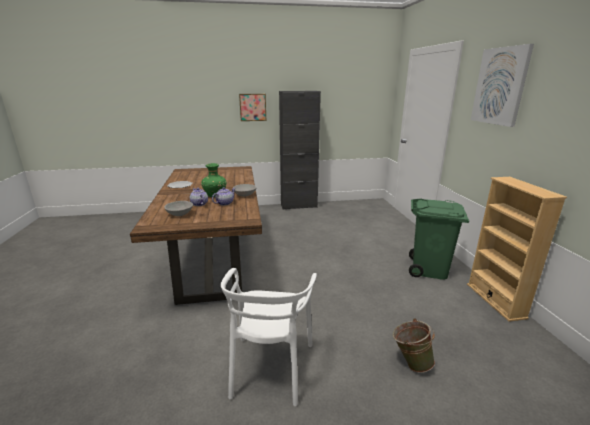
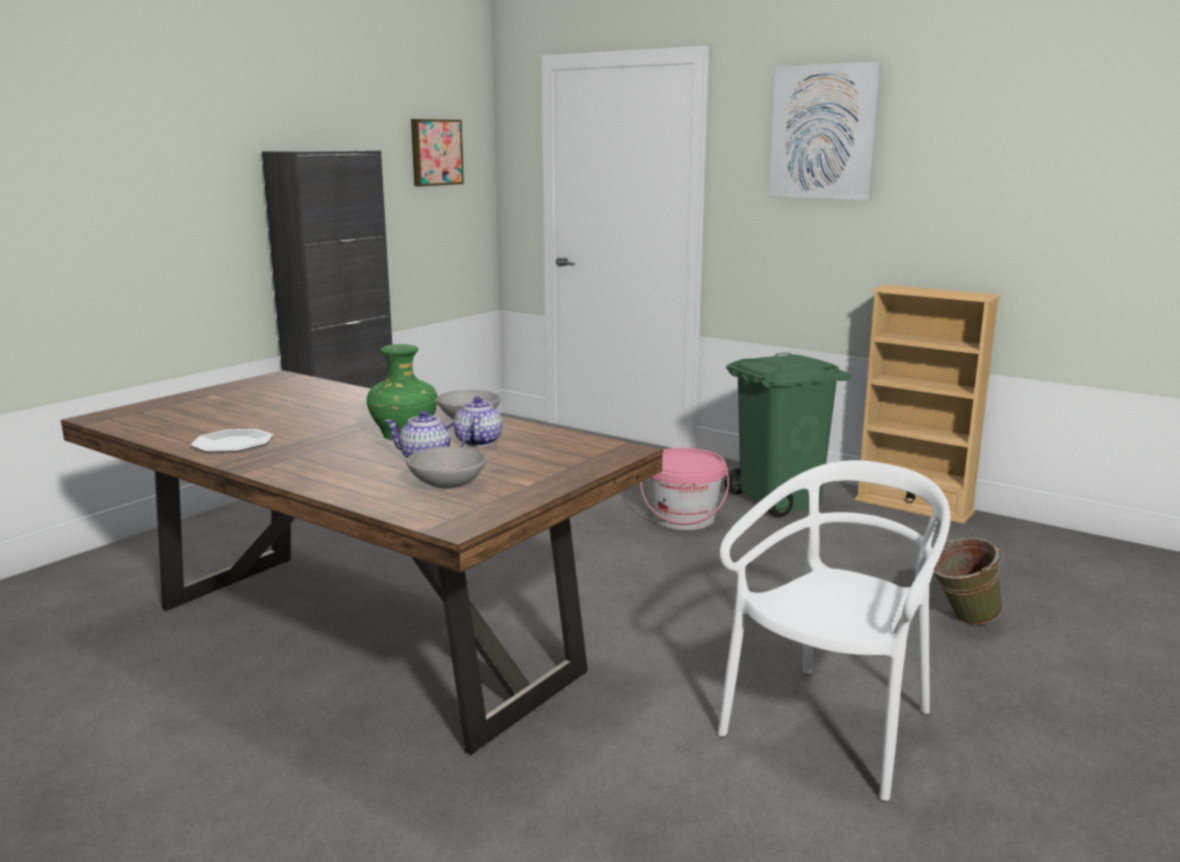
camera: 45 degrees left, 5 degrees down
(252, 107) = (195, 201): picture -> picture (435, 152)
(270, 367) = (831, 728): white chair -> white chair turned 105 degrees counterclockwise
(373, 261) = (683, 519): none -> pink bucket

